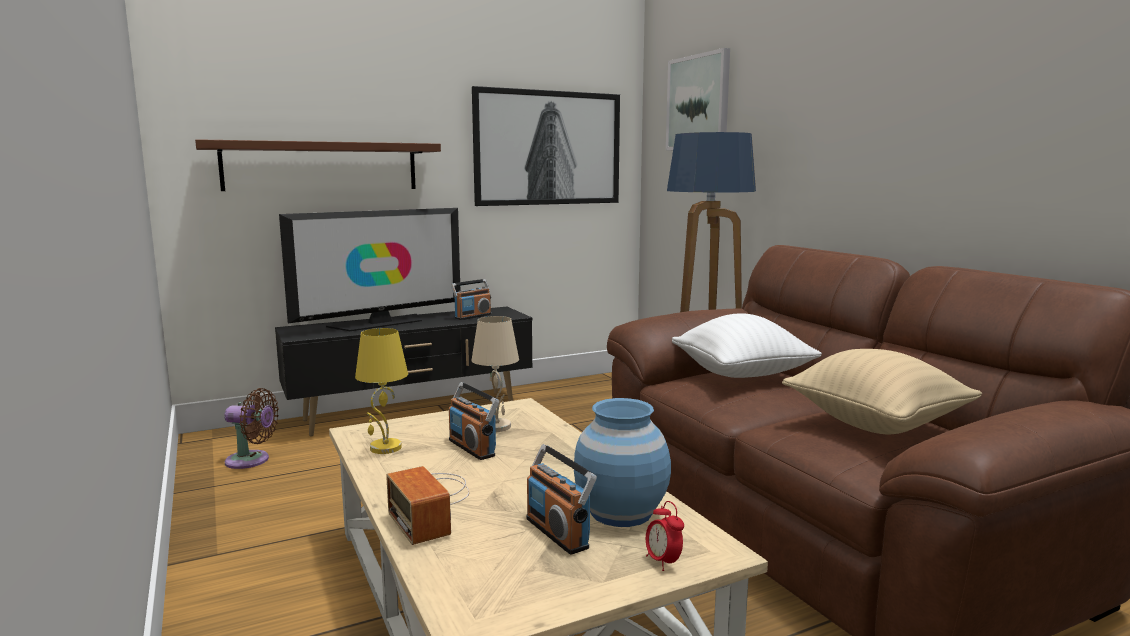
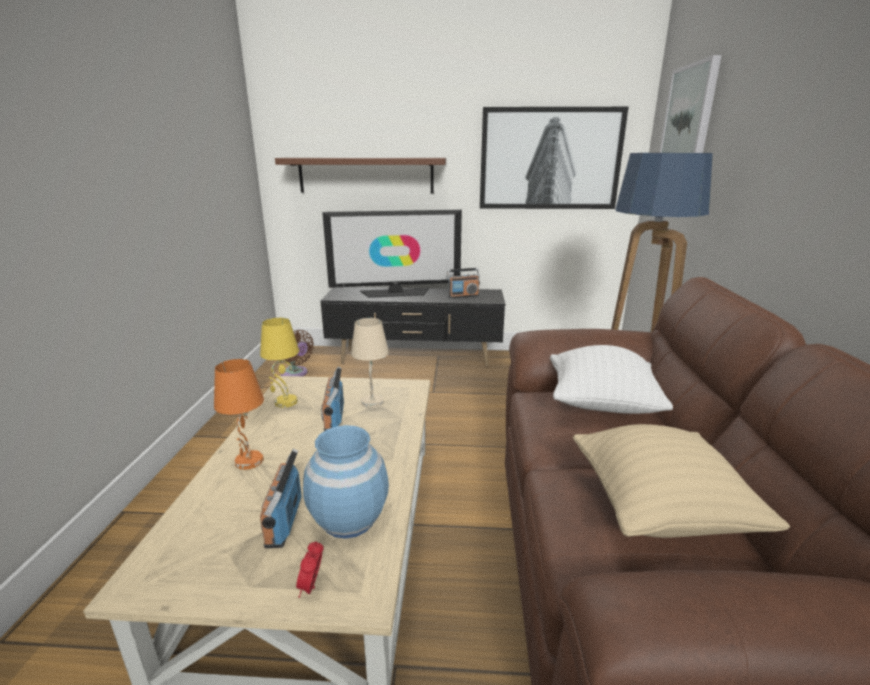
camera: 30 degrees right, 10 degrees up
(431, 503) = (249, 461): radio -> orange table lamp

